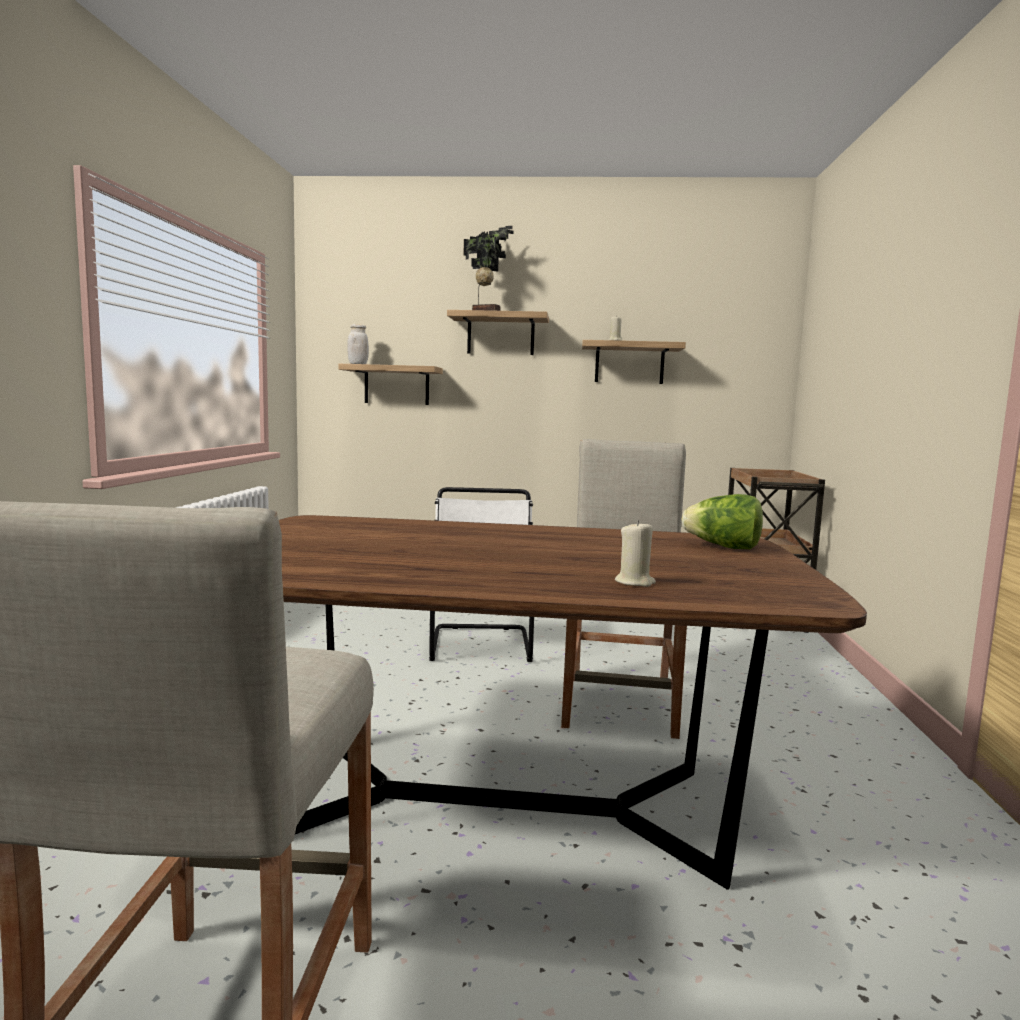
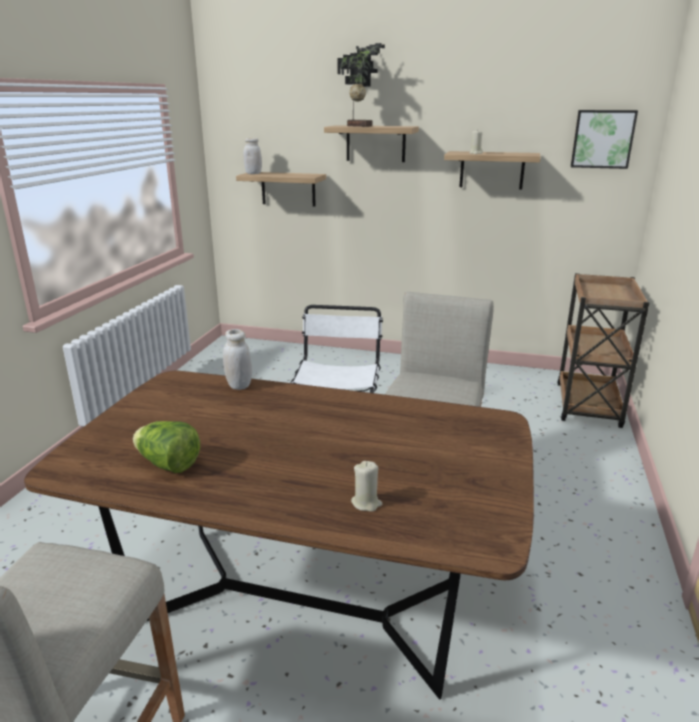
camera: 10 degrees right, 15 degrees up
(402, 522) = (239, 385): none -> white jar
(723, 547) = (478, 436): lettuce -> lettuce (168, 464)
(742, 331) = (602, 139): none -> picture

